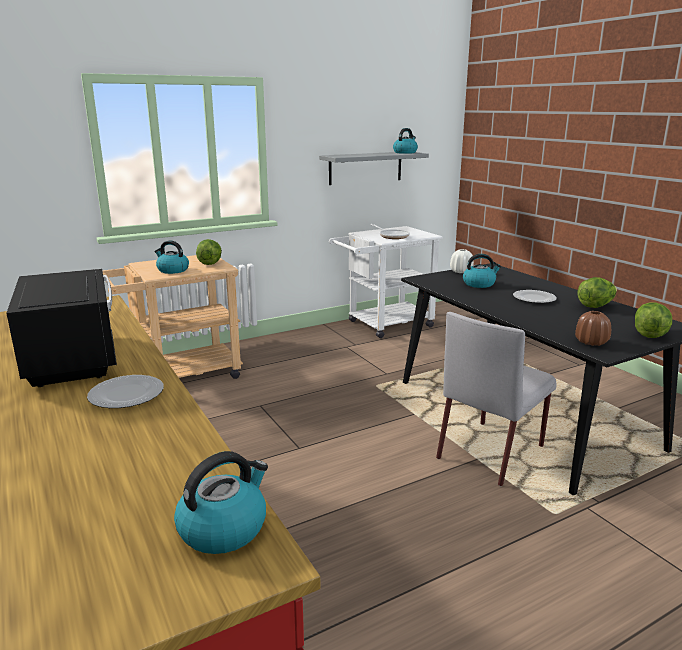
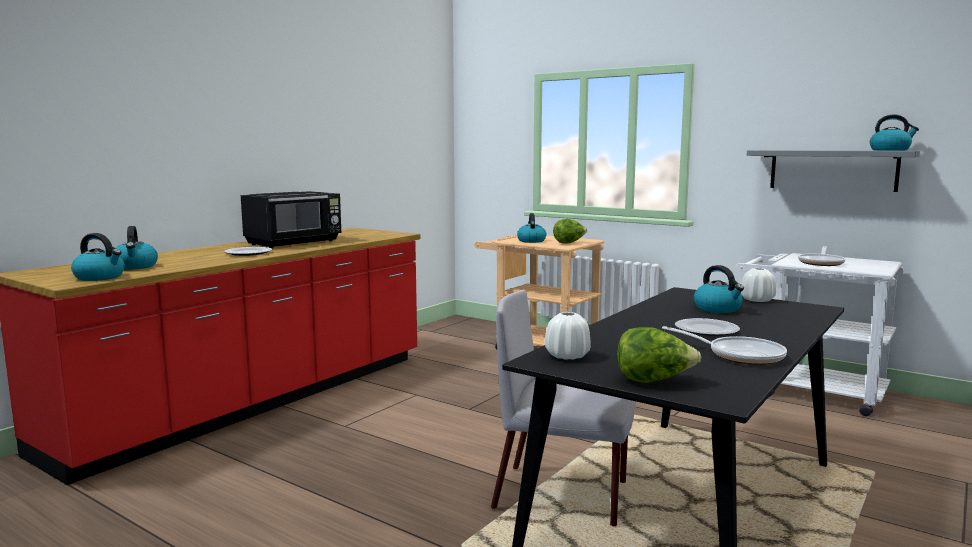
camera: 65 degrees right, 10 degrees down
(140, 493) = (135, 267): none -> kettle
(591, 342) = (567, 356): brown vase -> white vase
(595, 306) = (739, 355): lettuce -> frying pan

